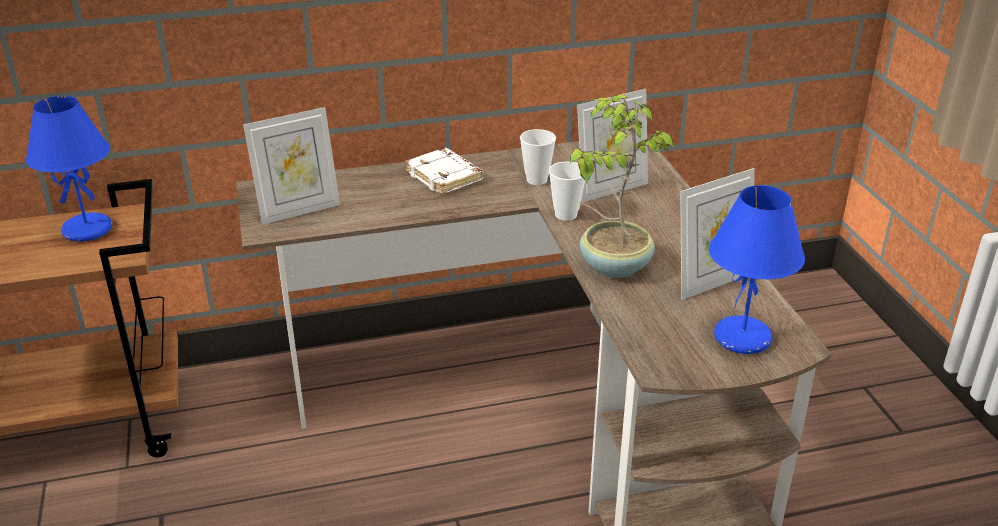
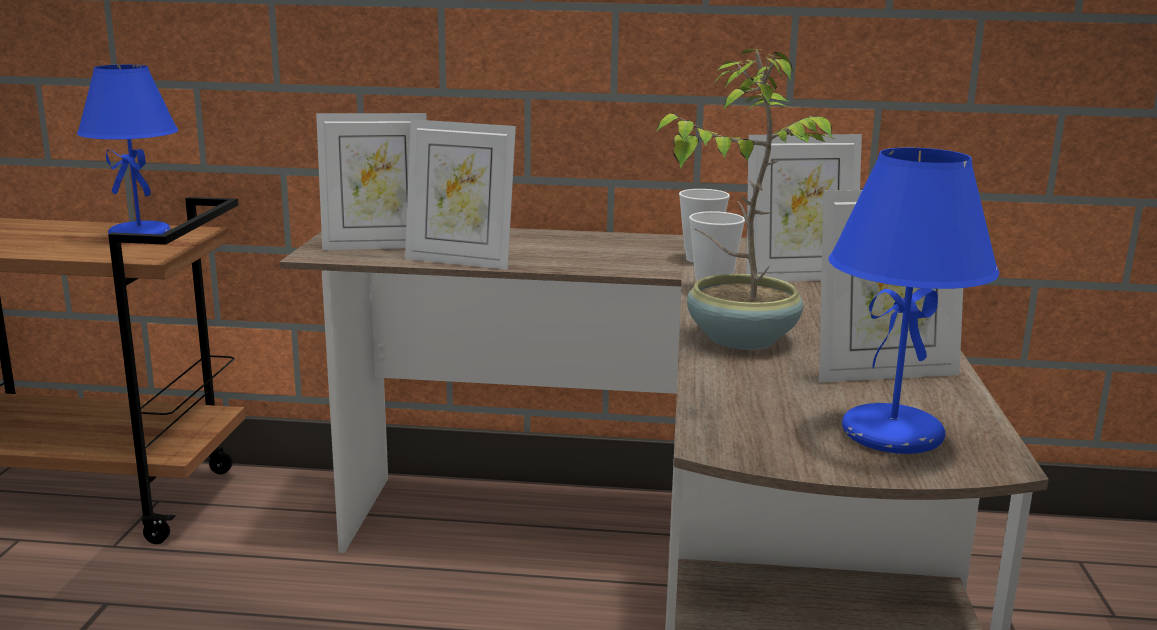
camera: 20 degrees right, 15 degrees down
(375, 217) = (460, 261): none -> picture frame
(445, 176) = (583, 244): white book -> none

